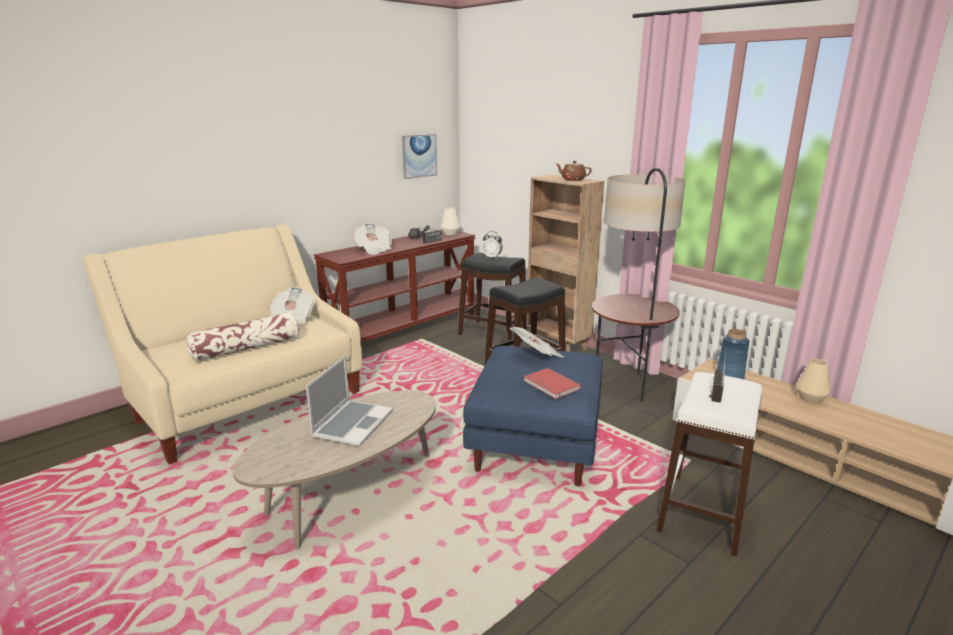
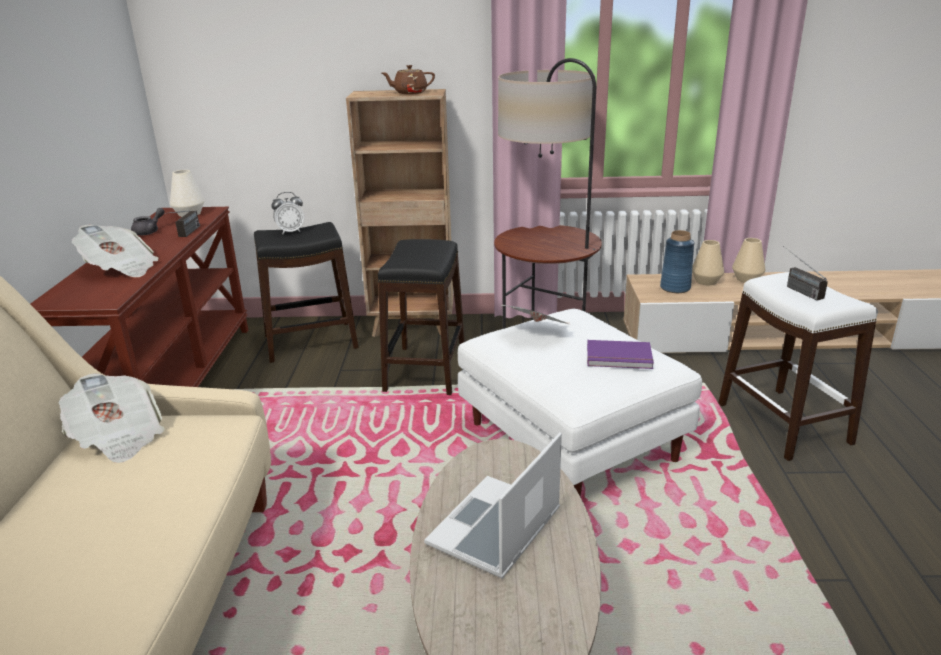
camera: 45 degrees left, 5 degrees up
(247, 348) = (139, 522): pillow -> none
(352, 424) = (495, 529): laptop -> laptop turned 120 degrees counterclockwise
(419, 156) = (104, 90): picture -> none
(535, 441) = (568, 440): blue ottoman -> white ottoman
(550, 385) = (619, 358): red book -> purple book
(767, 386) = (706, 281): none -> beige vase

